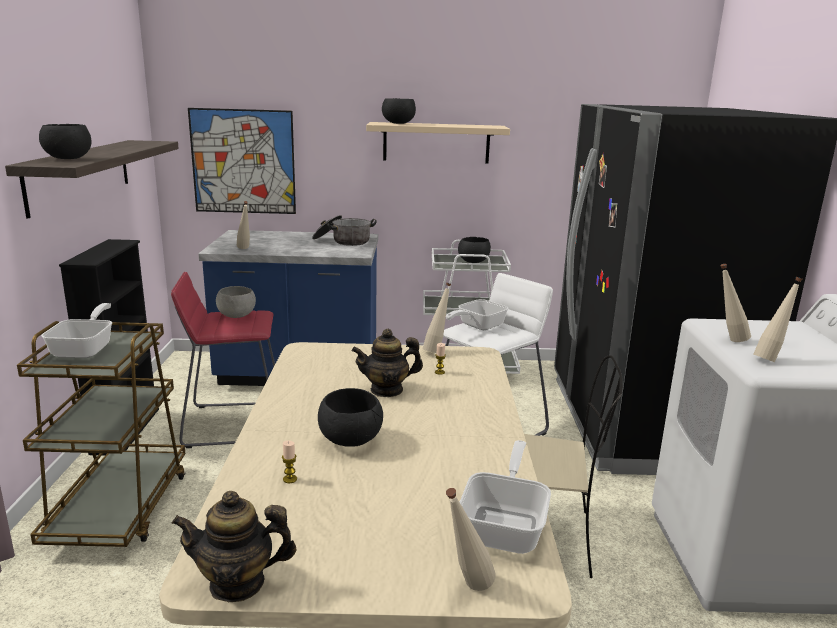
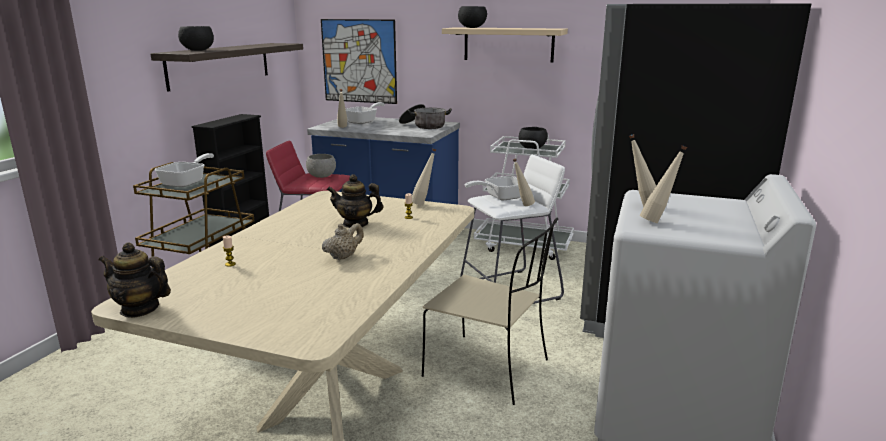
camera: 20 degrees right, 0 degrees up
(351, 440) = (295, 249): black bowl -> none
(425, 443) = (343, 257): none -> beige teapot
(466, 589) = (269, 336): beige bottle -> beige bottle (522, 205)
(506, 525) = (340, 308): frying pan -> frying pan (364, 121)

